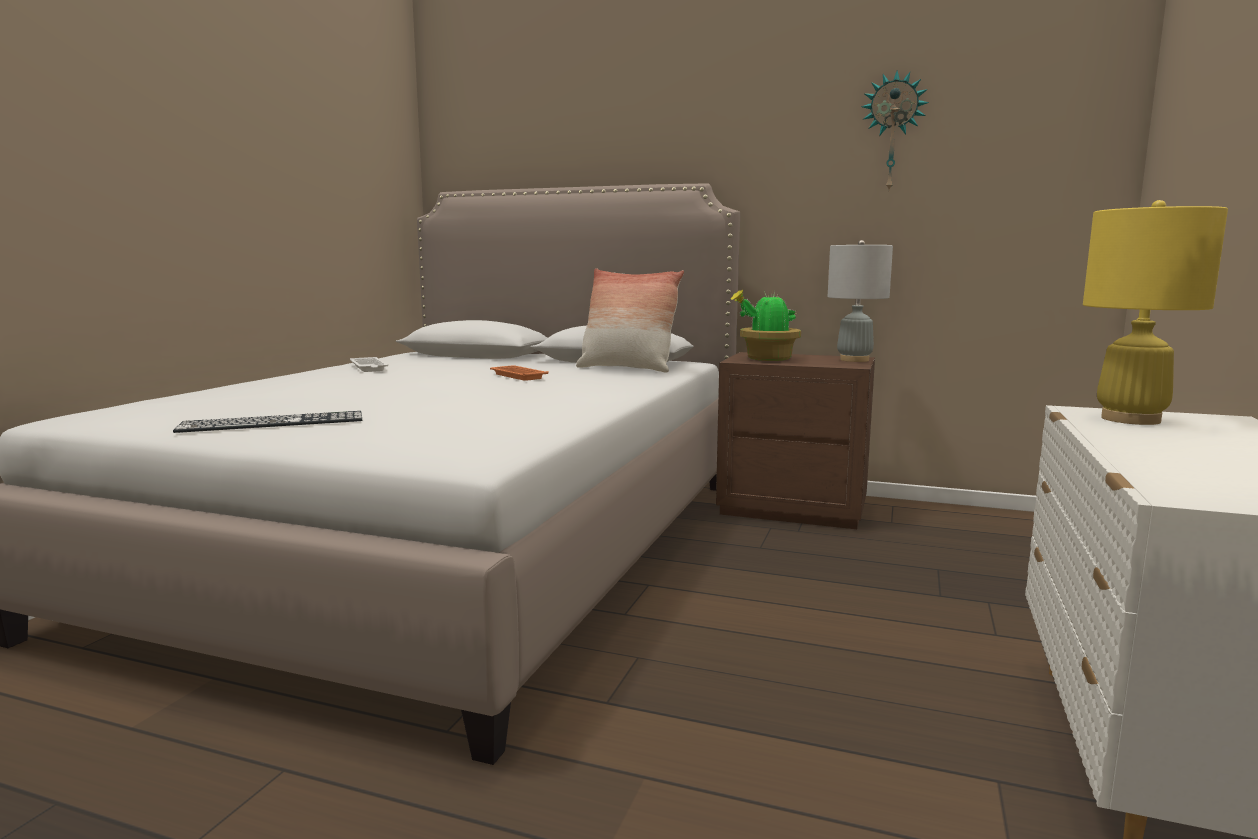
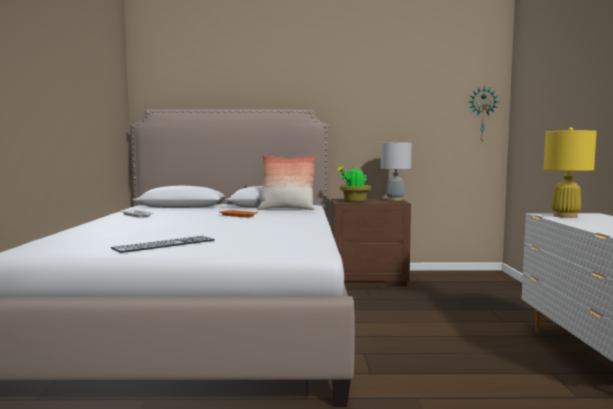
camera: 20 degrees left, 5 degrees down
(892, 132) = (401, 87): wall clock -> wall clock (482, 114)

